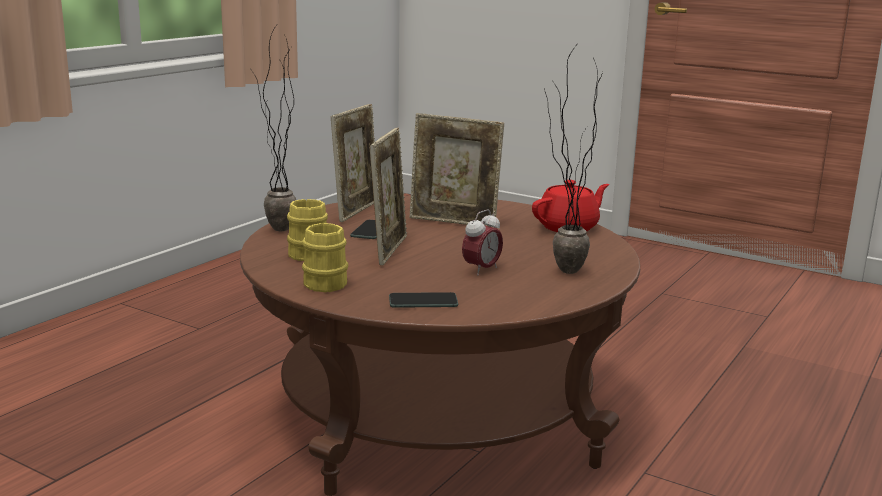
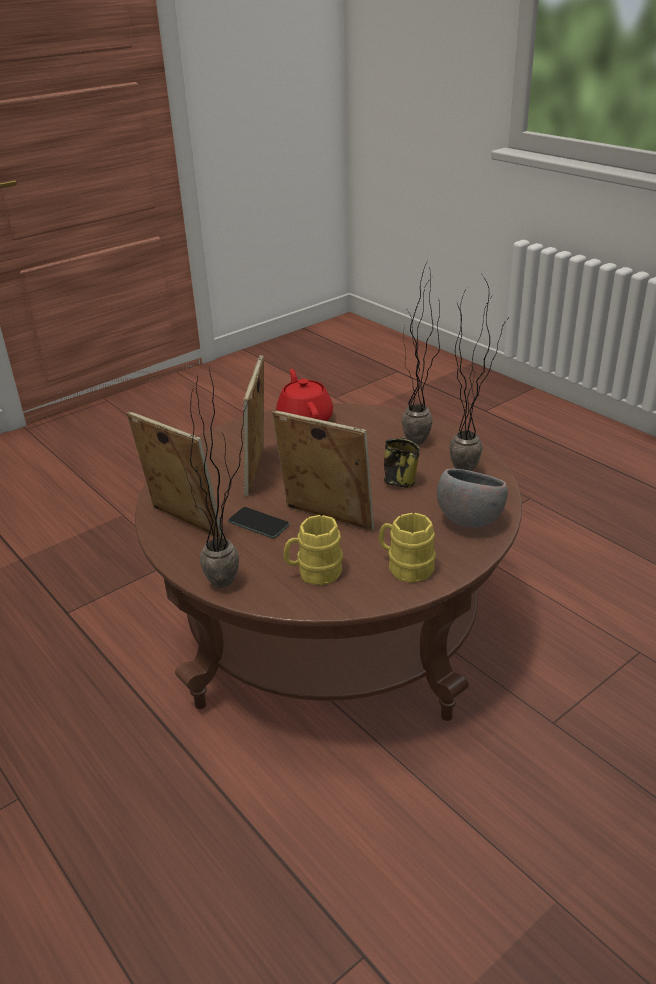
camera: 70 degrees left, 15 degrees up
(423, 301) = (469, 521): phone -> grey bowl
(454, 222) = (258, 472): picture frame -> picture frame turned 150 degrees clockwise
(481, 270) = (399, 480): alarm clock -> mug
(537, 298) = (472, 467): none -> potted plant

